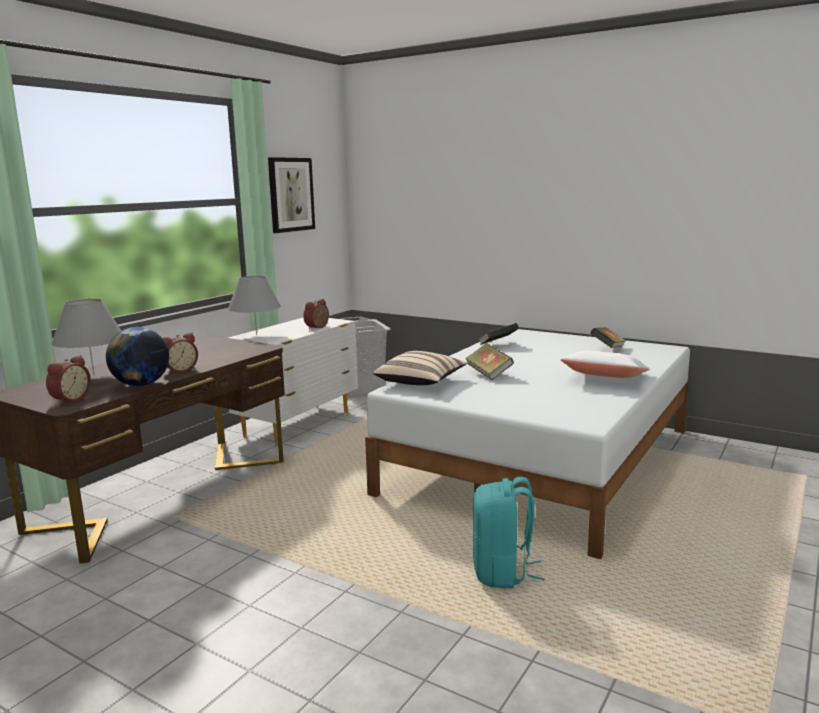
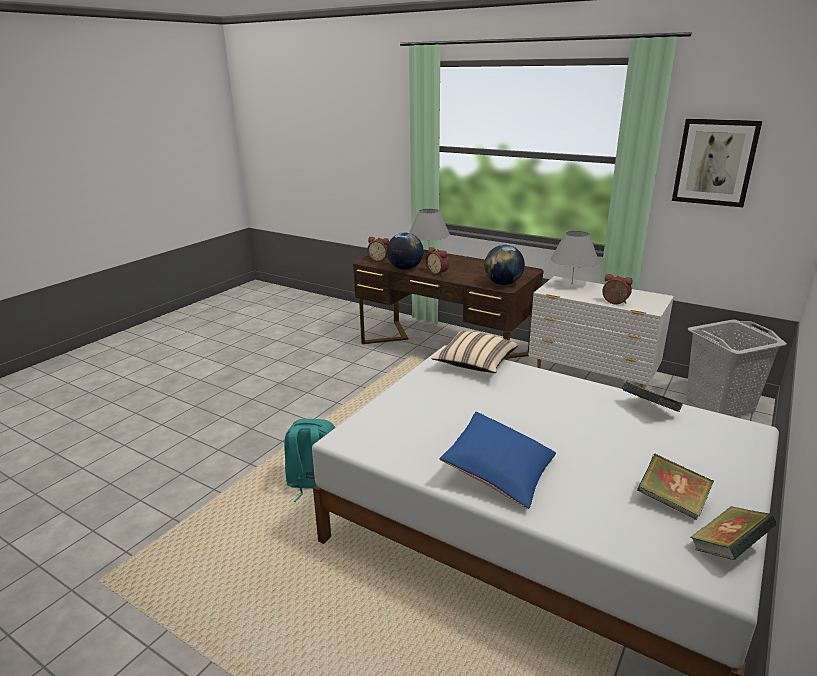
camera: 90 degrees right, 10 degrees up
(250, 348) = (503, 284): none -> globe
(488, 374) = (508, 398): book -> book (727, 548)
(605, 379) = (499, 472): white pillow -> blue pillow

